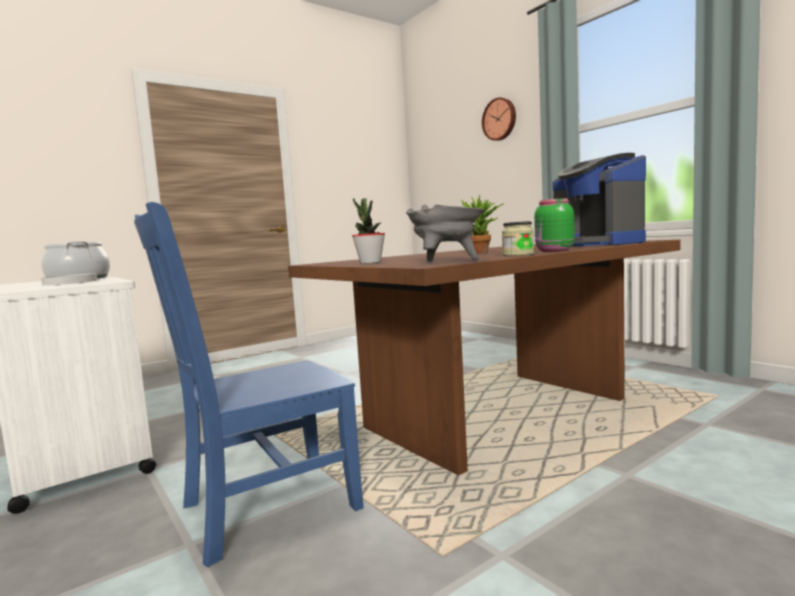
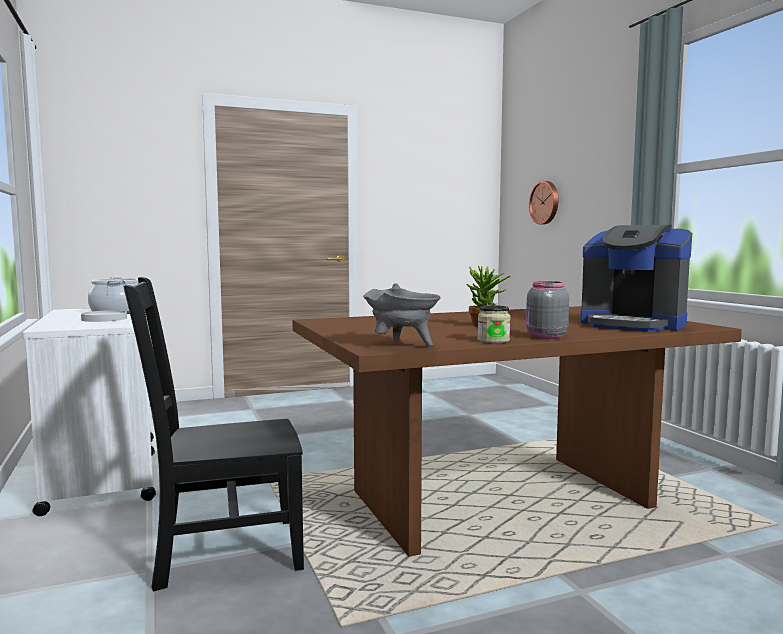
camera: 15 degrees right, 0 degrees up
(264, 508) = (222, 551): blue chair -> black chair
(370, 262) = (355, 330): potted plant -> none
(500, 119) = (596, 146): wall clock -> wall clock (545, 202)
(553, 251) = (545, 337): green jar -> grey jar
(595, 244) = (633, 324): coffee machine -> coffee machine turned 45 degrees counterclockwise

